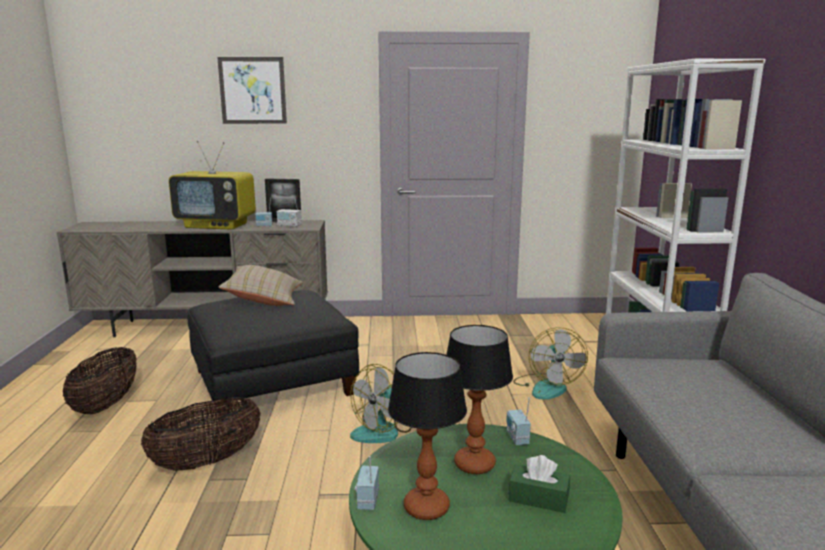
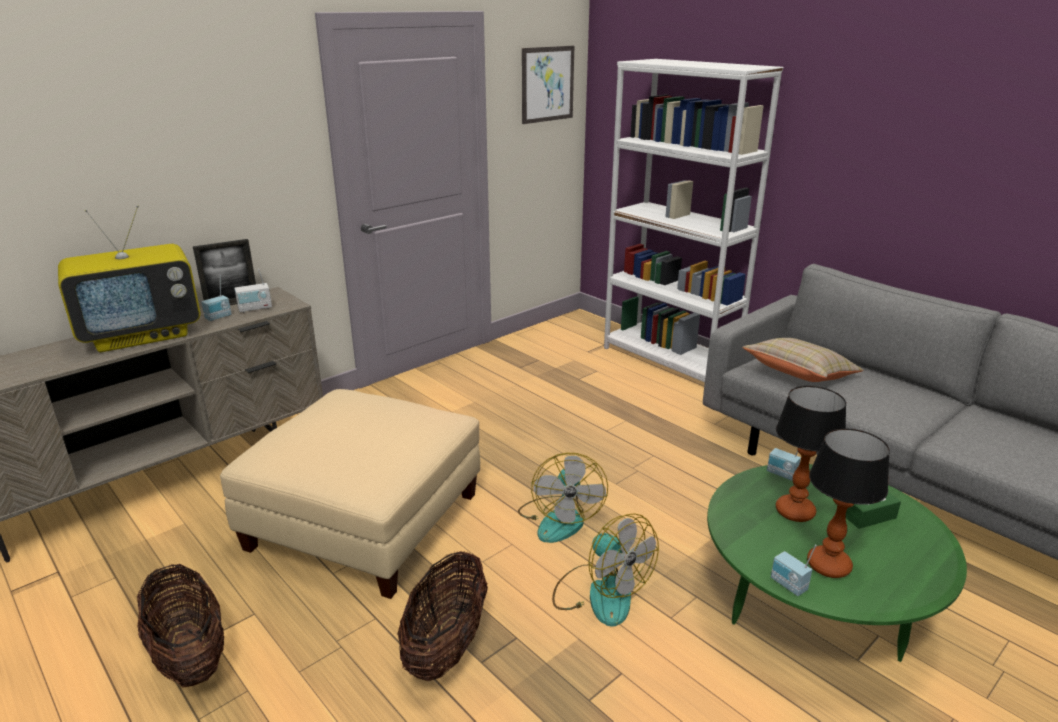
camera: 40 degrees left, 10 degrees up
(252, 90) = (143, 113): picture -> picture (547, 84)
(264, 299) = (323, 423): beige pillow -> beige pillow (799, 376)
(273, 382) = (364, 520): black ottoman -> beige ottoman
(547, 386) = (622, 411): fan -> fan (600, 593)

